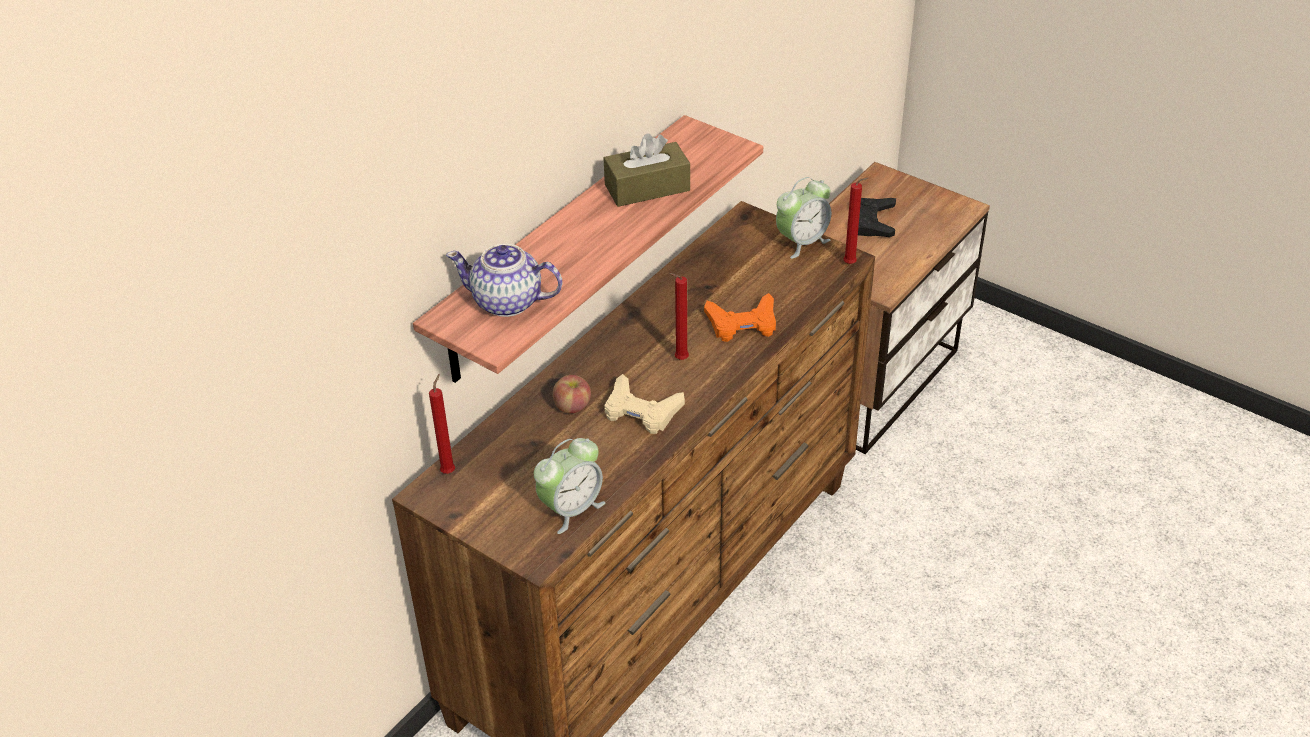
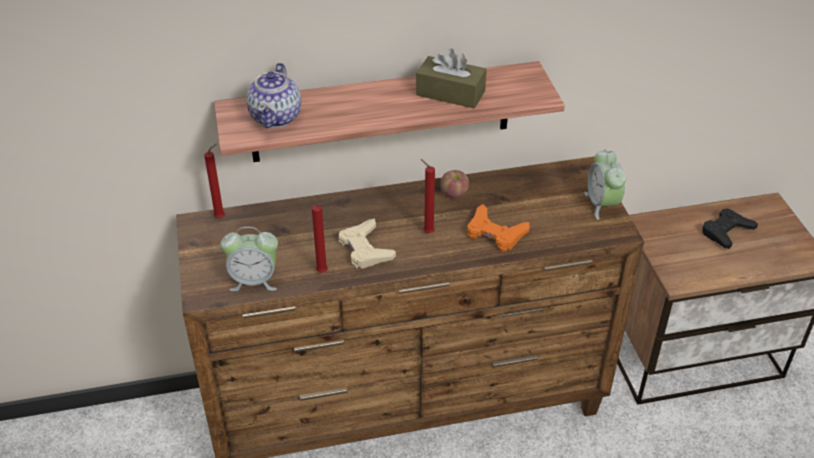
camera: 40 degrees right, 0 degrees up
(508, 302) = (276, 117): teapot -> teapot turned 135 degrees counterclockwise
(572, 406) = (330, 222): apple -> apple (454, 194)
(802, 242) = (602, 204): alarm clock -> alarm clock turned 75 degrees clockwise
(851, 264) = (619, 237): red candle -> red candle (323, 273)

